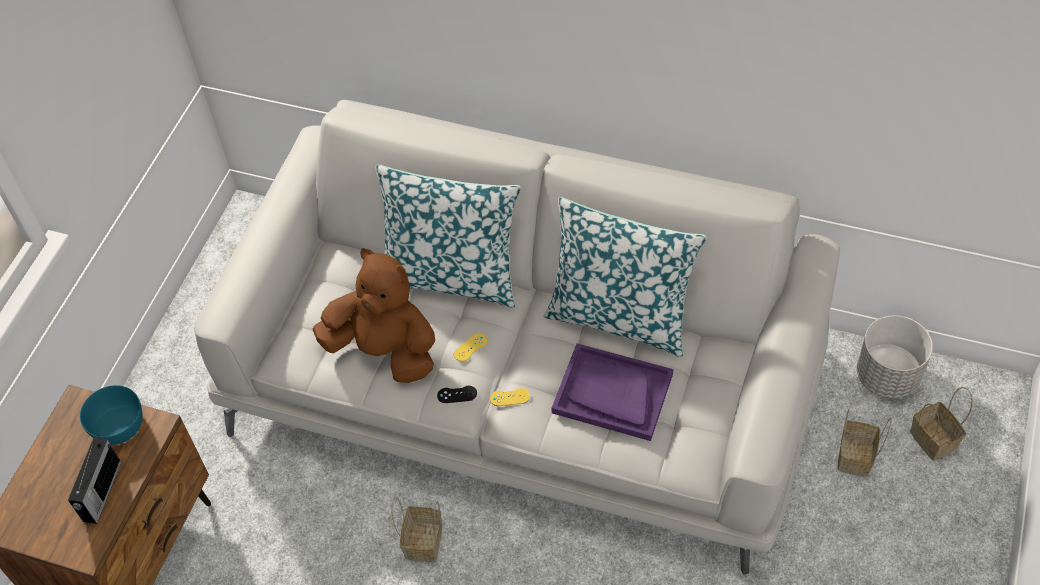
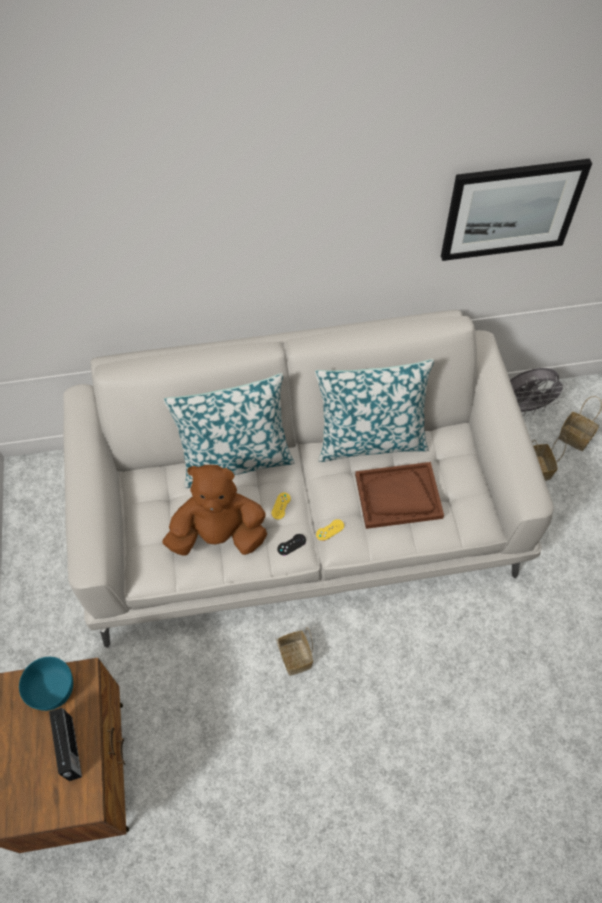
camera: 30 degrees left, 5 degrees up
(612, 394) = (398, 496): purple tray -> brown tray
(867, 83) = (511, 209): none -> picture
(887, 376) = (525, 407): grey planter -> grey fan

